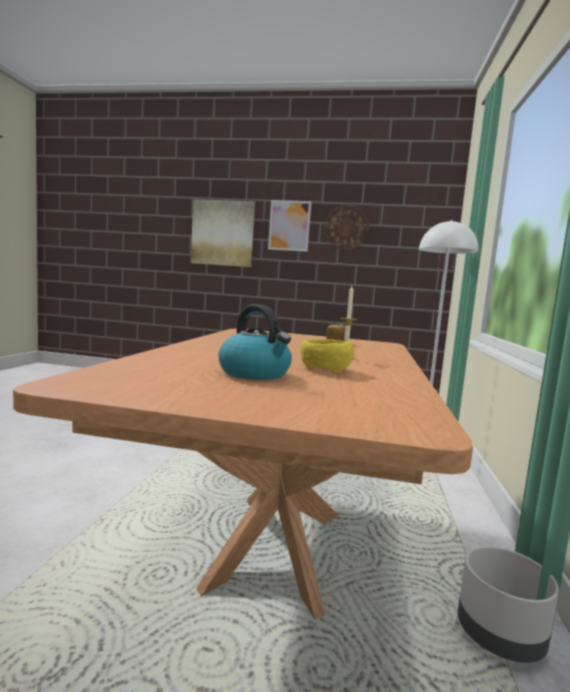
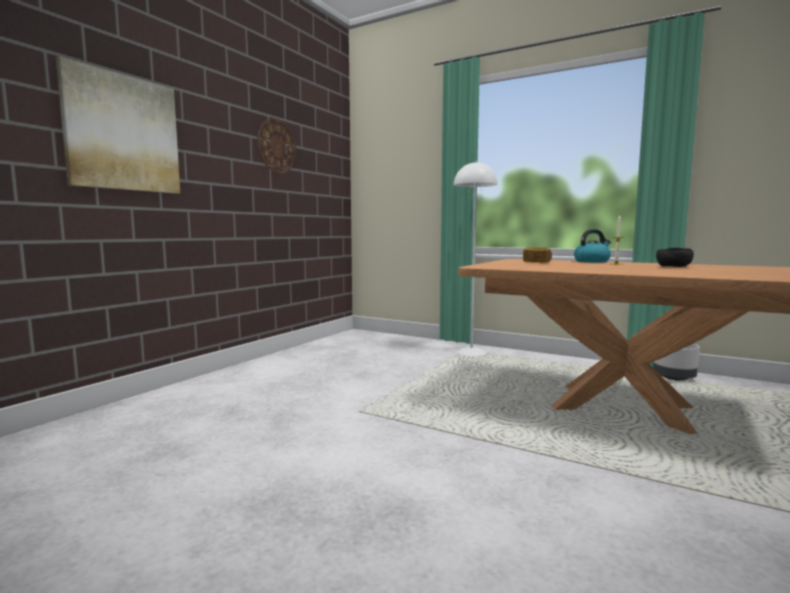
camera: 70 degrees left, 0 degrees up
(255, 373) = (719, 270): kettle -> kettle (592, 261)
(289, 225) = (219, 135): picture -> none
(324, 369) = (674, 266): yellow bowl -> black bowl

